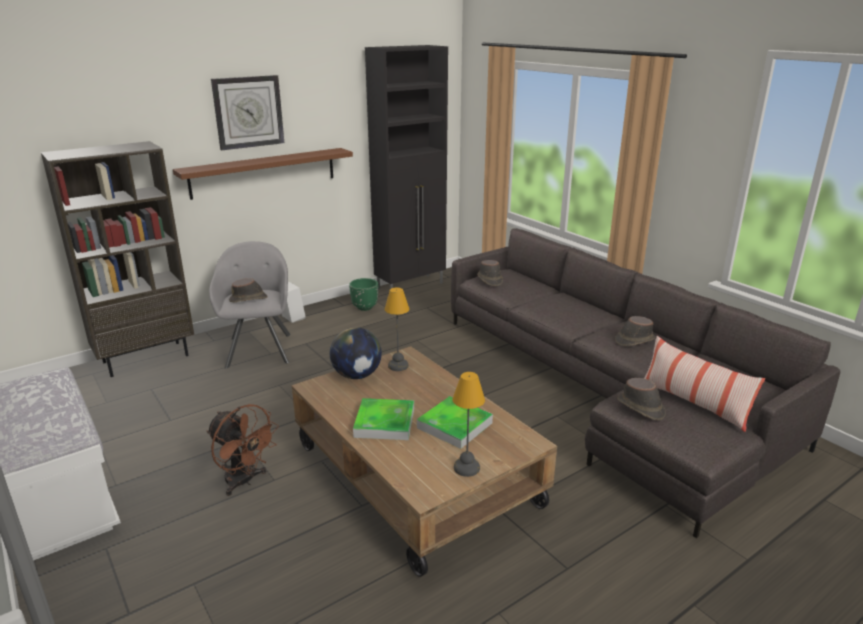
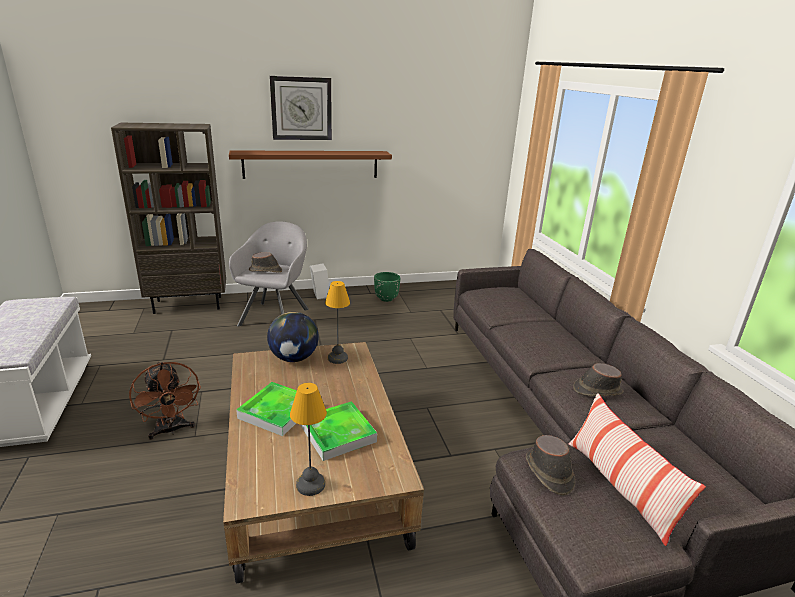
camera: 20 degrees right, 0 degrees up
(411, 286) = (440, 287): black cabinet -> none
(489, 280) = (488, 294): brown hat -> none

